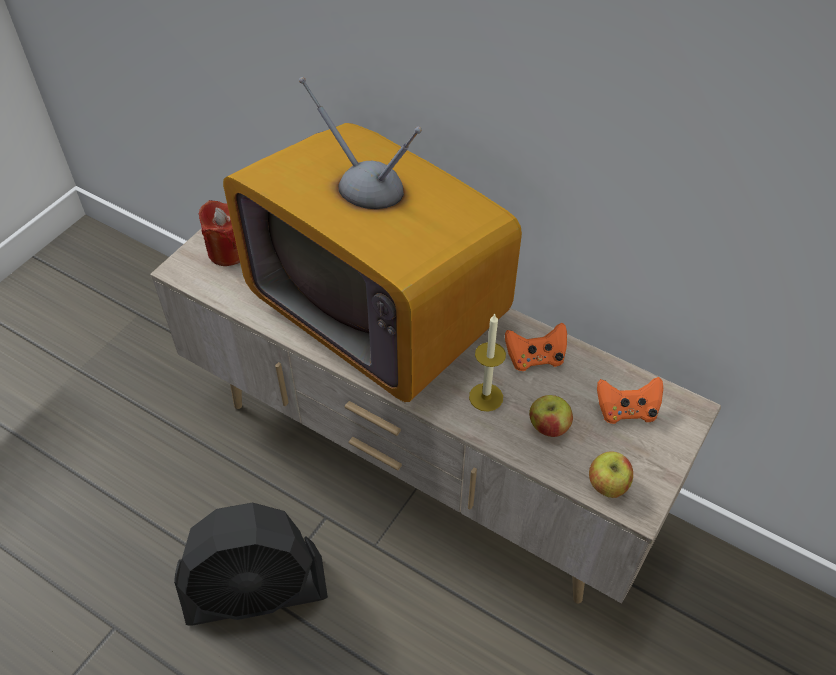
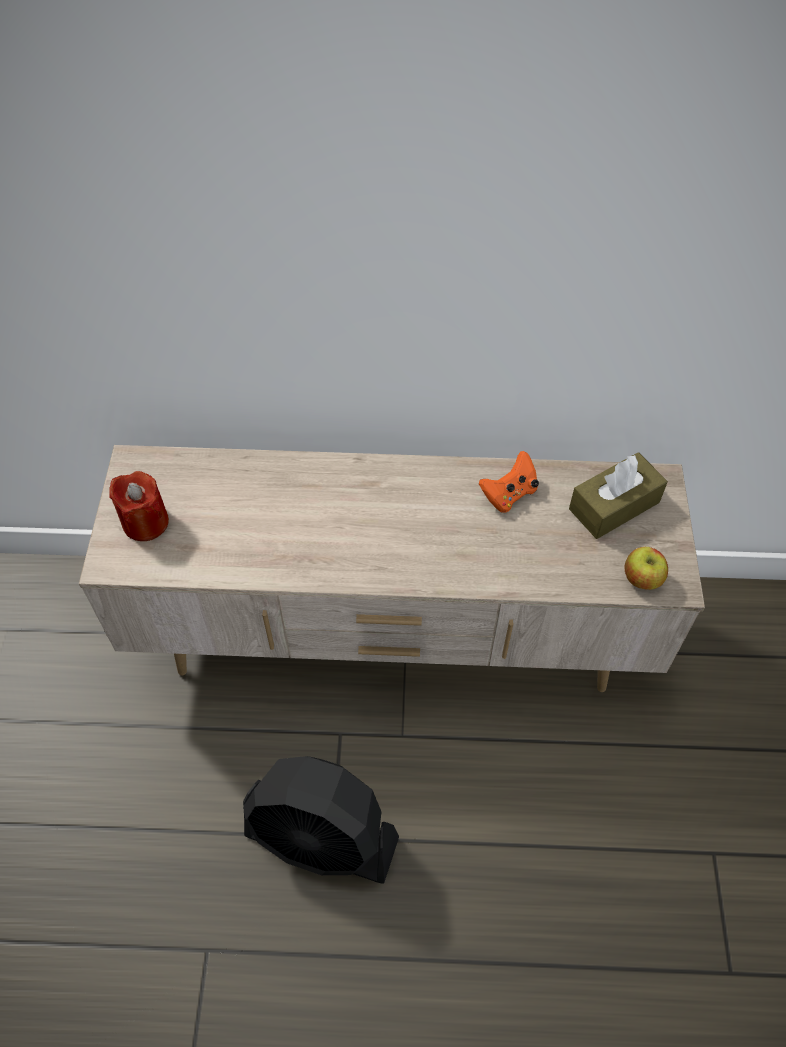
camera: 30 degrees left, 5 degrees up
(256, 591) = (322, 838): black fan -> black fan turned 60 degrees clockwise
(378, 311) = (339, 515): television -> none
(486, 397) = (492, 550): candle -> none
(548, 427) = (562, 552): apple -> none
(626, 411) = (614, 505): orange game controller -> brown tissue box

